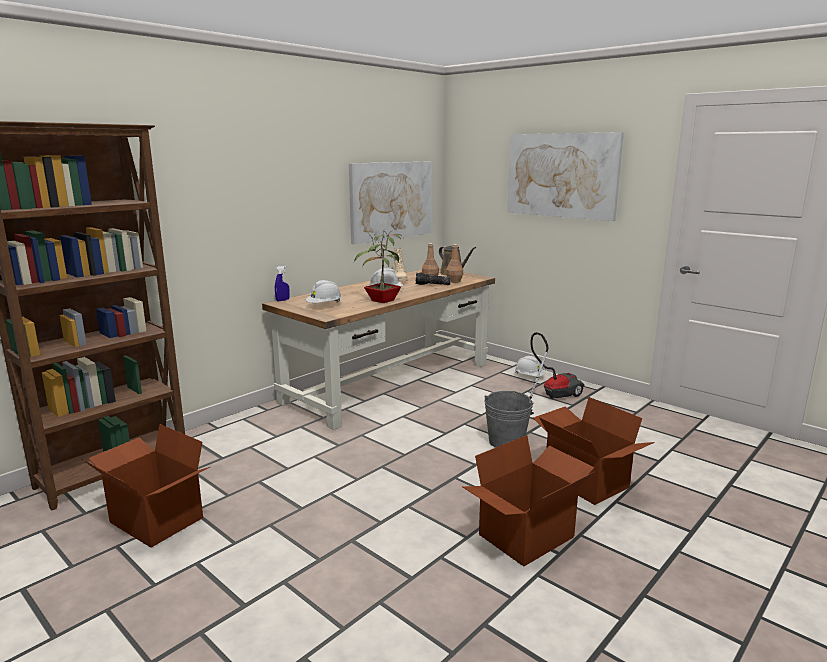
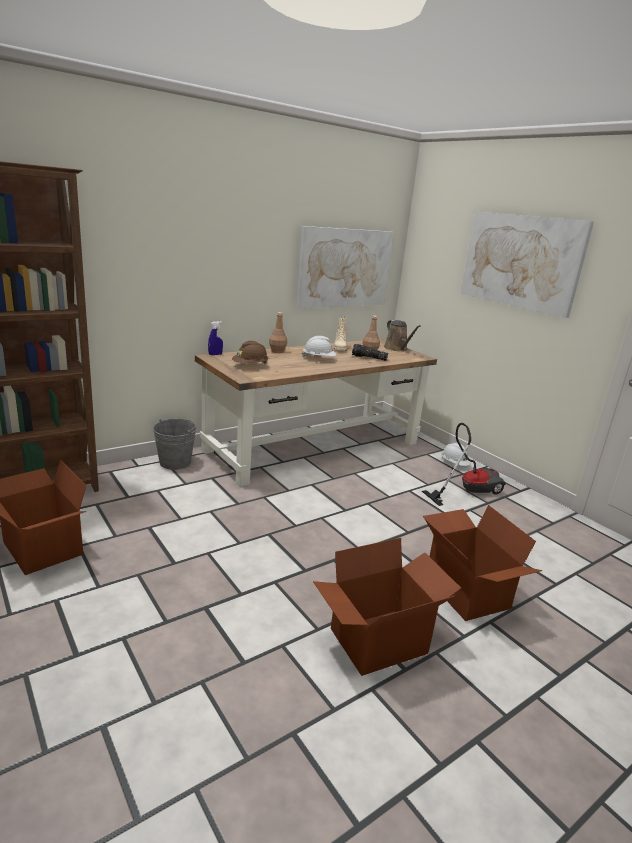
camera: 10 degrees right, 5 degrees up
(324, 305) = (250, 366): white hard hat -> brown hard hat
(381, 301) = (307, 369): potted plant -> none
(454, 281) = (392, 357): brown bottle -> brown bottle (277, 351)
(506, 442) = (401, 531): grey bucket -> grey bucket (175, 462)

